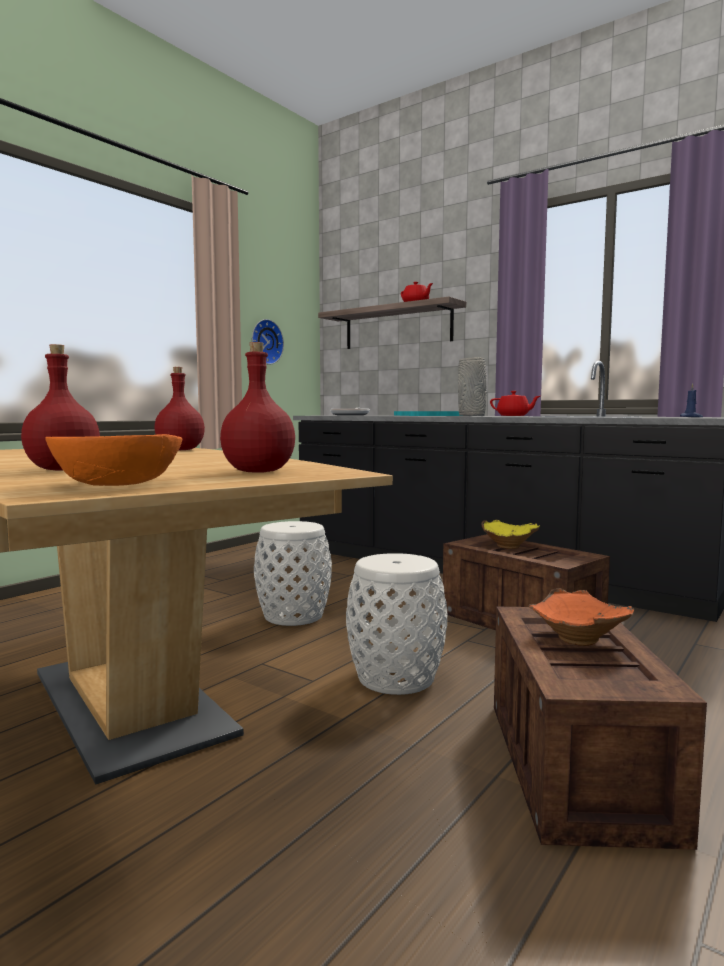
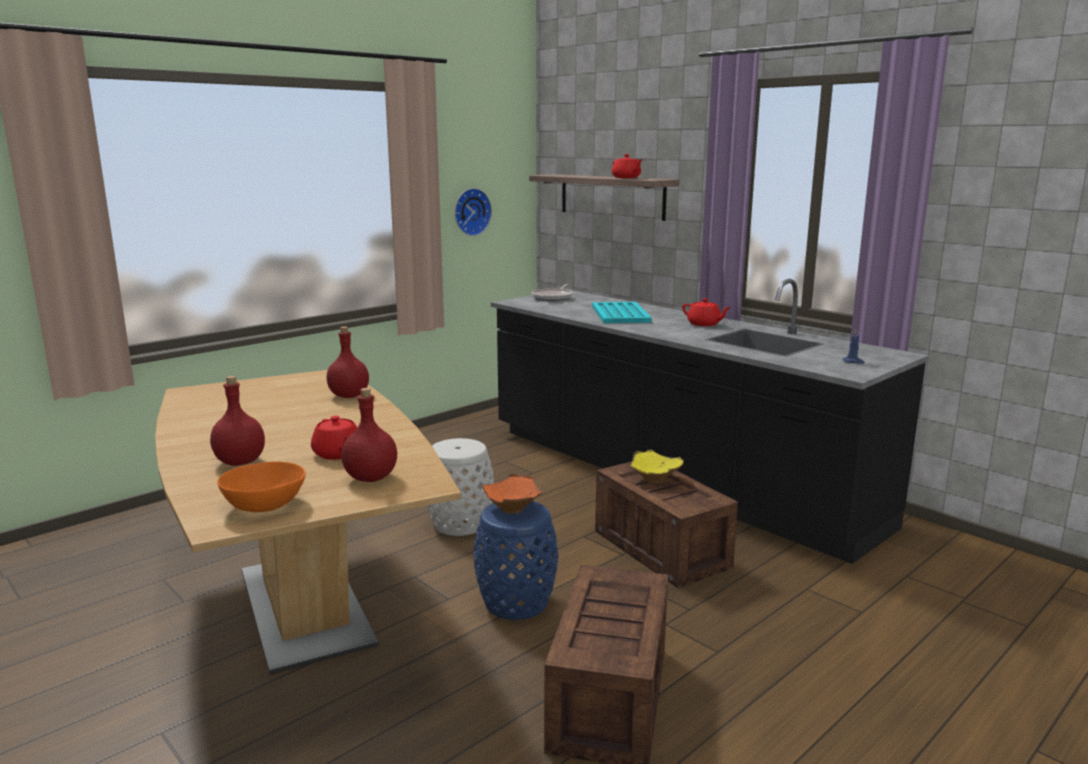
camera: 10 degrees right, 10 degrees up
(197, 465) = (337, 454): none -> red teapot
(396, 678) = (516, 603): white stool -> blue stool
(472, 416) = (655, 328): grey vase -> none
(580, 639) = (618, 608): orange bowl -> orange bowl (514, 508)

